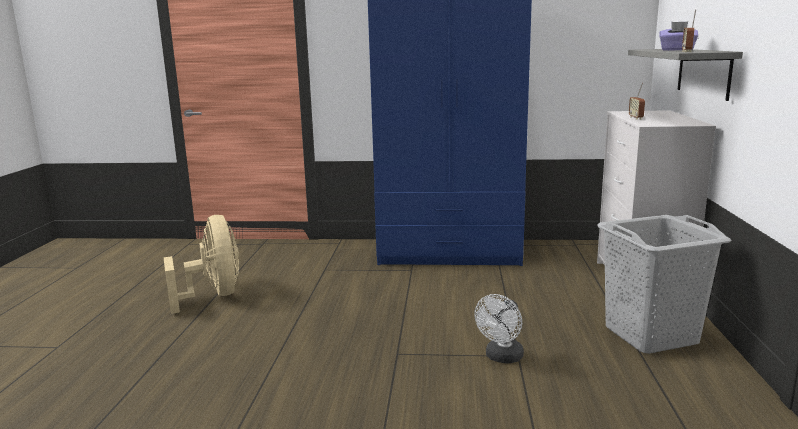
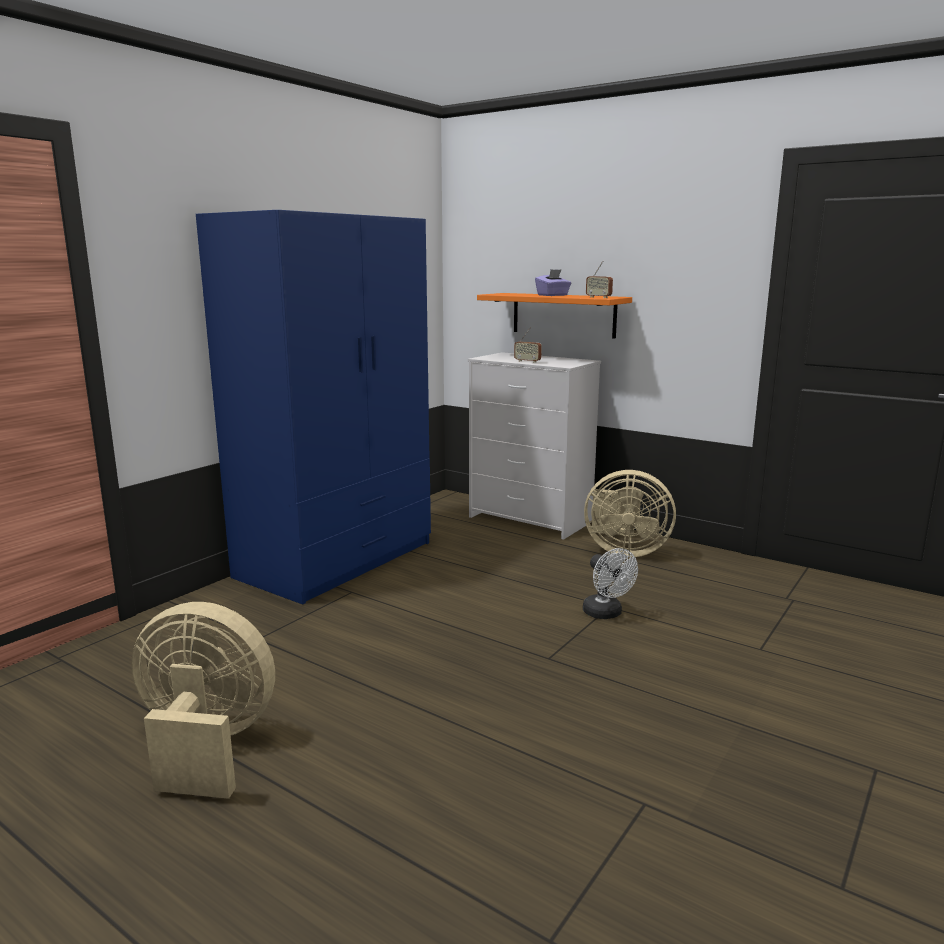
camera: 60 degrees left, 0 degrees up
(651, 335) = (624, 551): grey laundry basket -> beige fan
(703, 72) = (563, 315): grey shelf -> orange shelf

